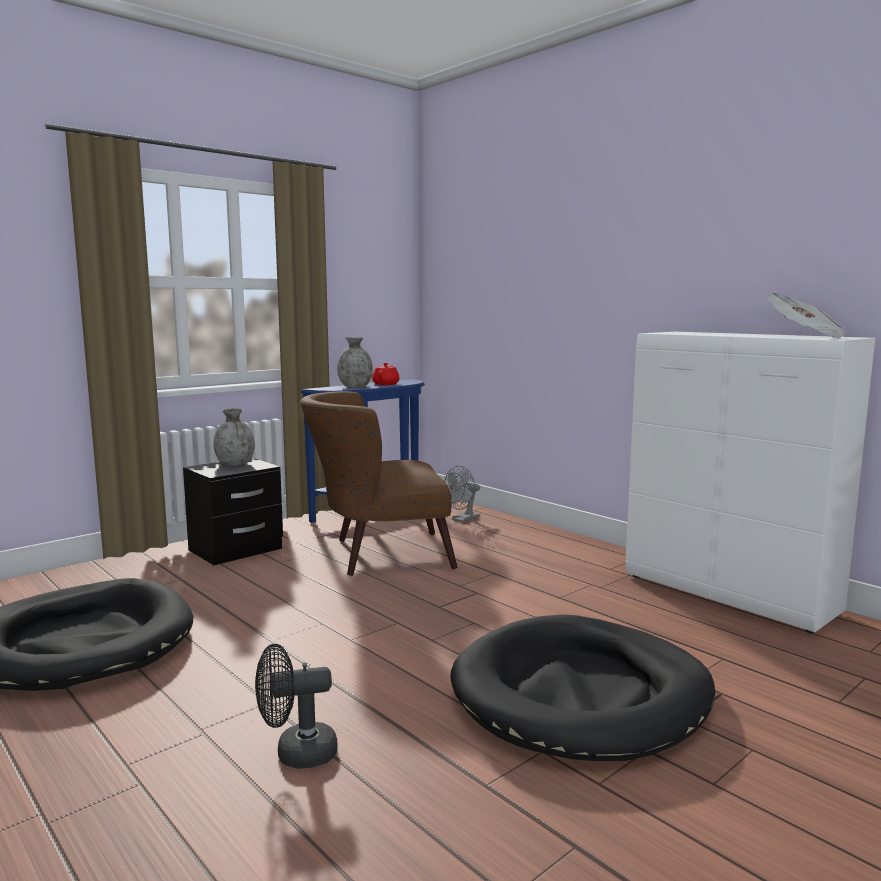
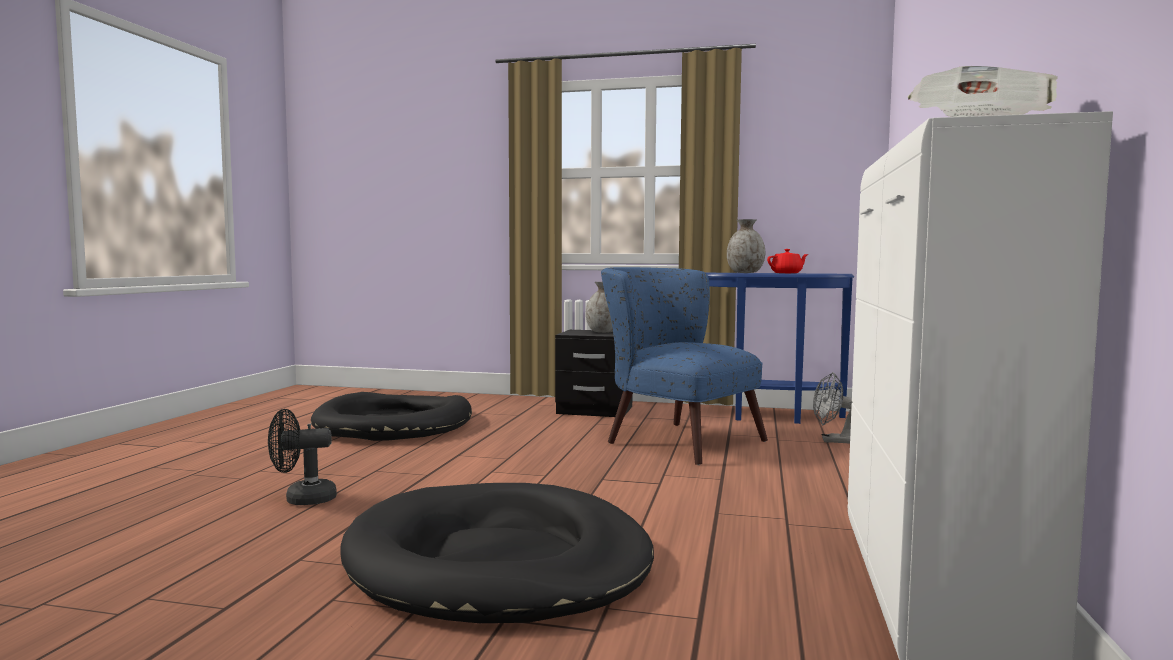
camera: 55 degrees right, 5 degrees down
(296, 753) = (302, 499): black fan -> black fan turned 60 degrees counterclockwise
(378, 554) = (673, 439): brown armchair -> blue armchair

